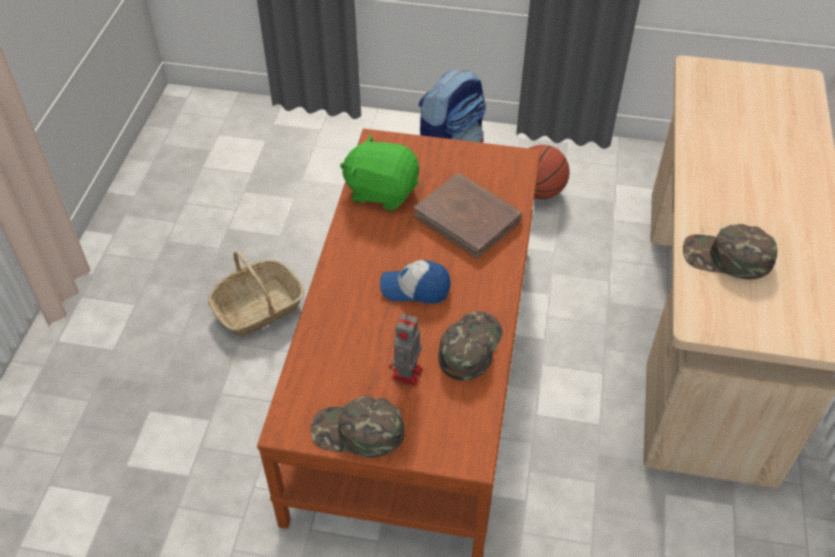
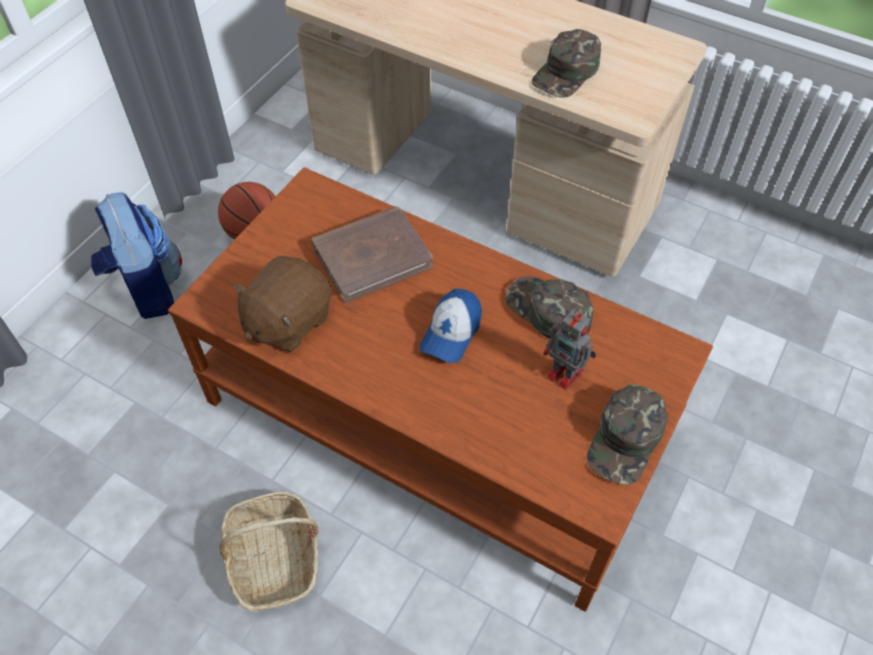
camera: 70 degrees left, 5 degrees up
(381, 191) = (287, 321): green plush toy -> brown plush toy

